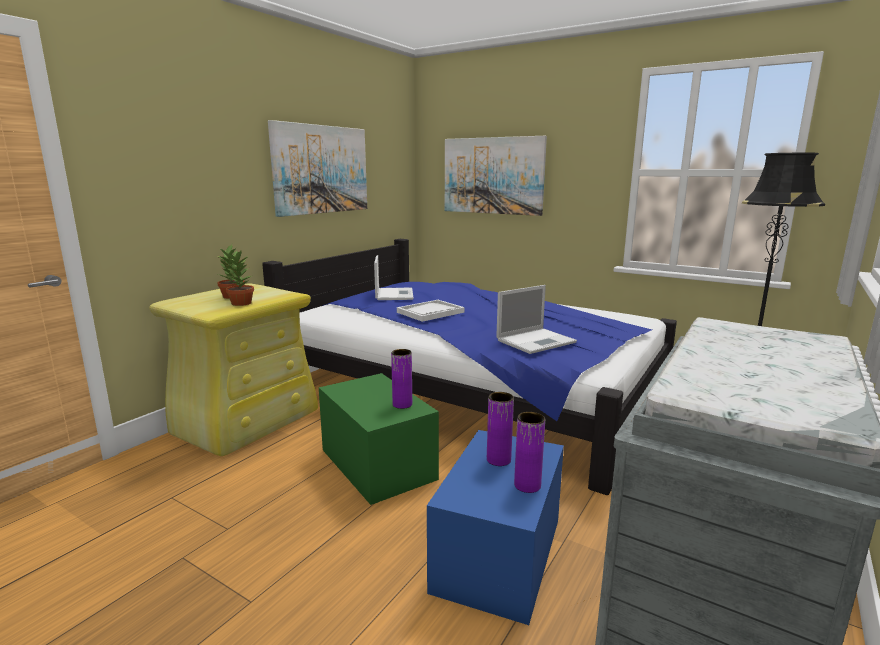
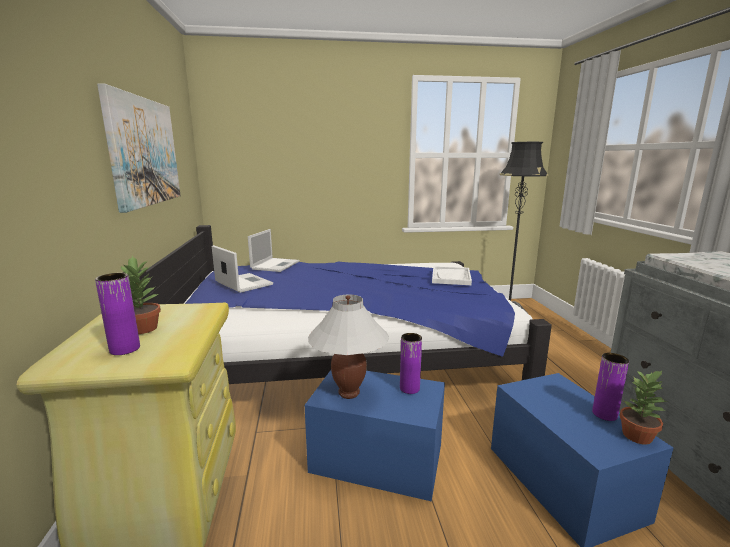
camera: 40 degrees left, 0 degrees up
(241, 303) = (180, 334): potted plant -> potted plant (638, 436)
(356, 391) = (348, 393): none -> white table lamp
(377, 464) = (376, 458): green storage box -> blue storage box
(430, 312) = (318, 293): white tray -> white tray (451, 277)
(493, 176) = (288, 158): picture -> none
(498, 460) = (555, 403): purple vase -> purple vase (125, 349)
(536, 341) = (446, 297): laptop -> laptop (275, 265)

